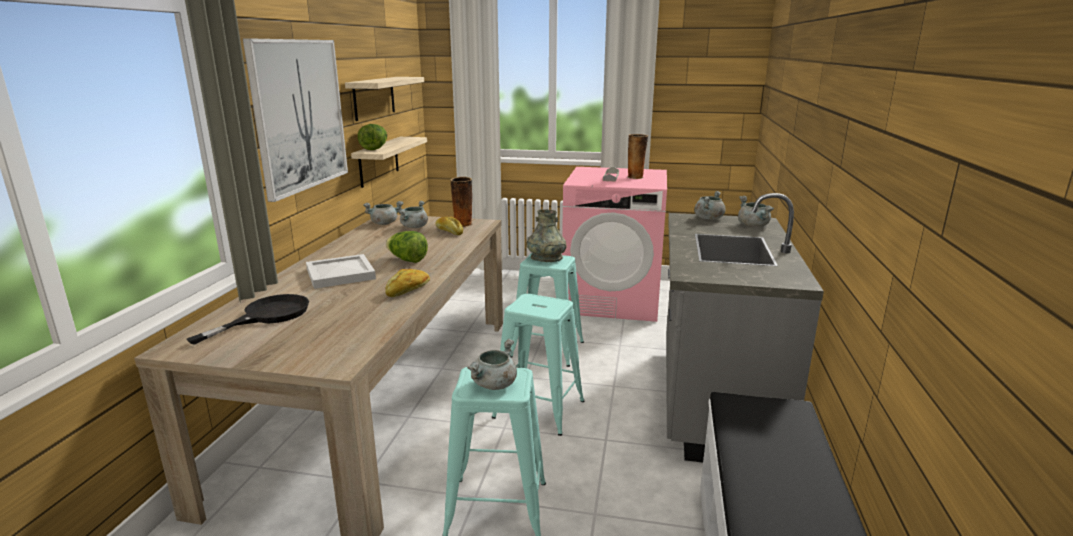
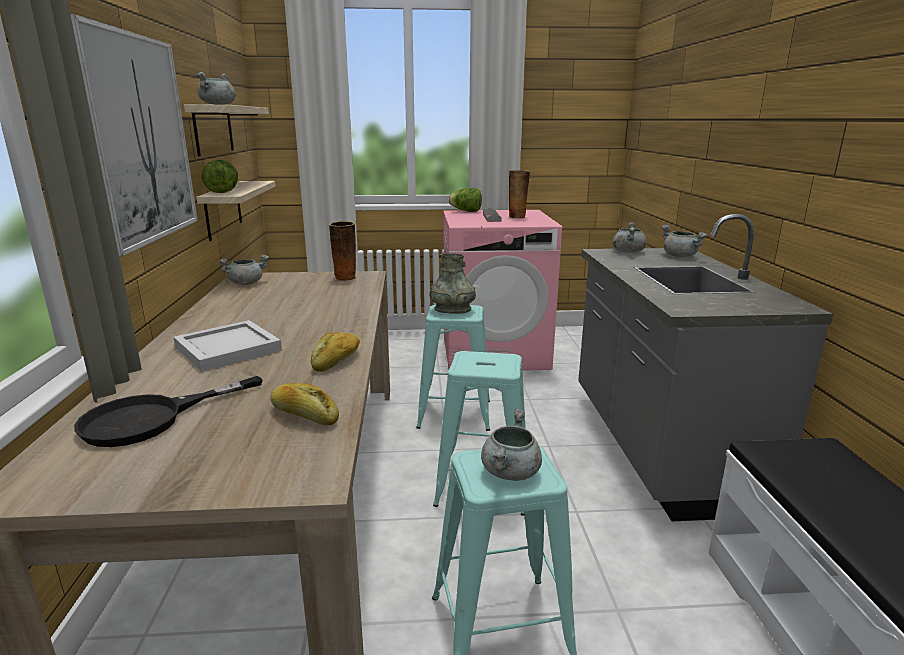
camera: 15 degrees left, 0 degrees up
(266, 316) = (151, 418): black frying pan -> black frying pan turned 150 degrees counterclockwise
(407, 260) = (307, 323): lettuce -> lettuce (466, 211)
(414, 227) = (287, 285): grey cooking pot -> grey cooking pot (218, 104)
(449, 231) = (335, 287): bread -> bread (304, 415)

